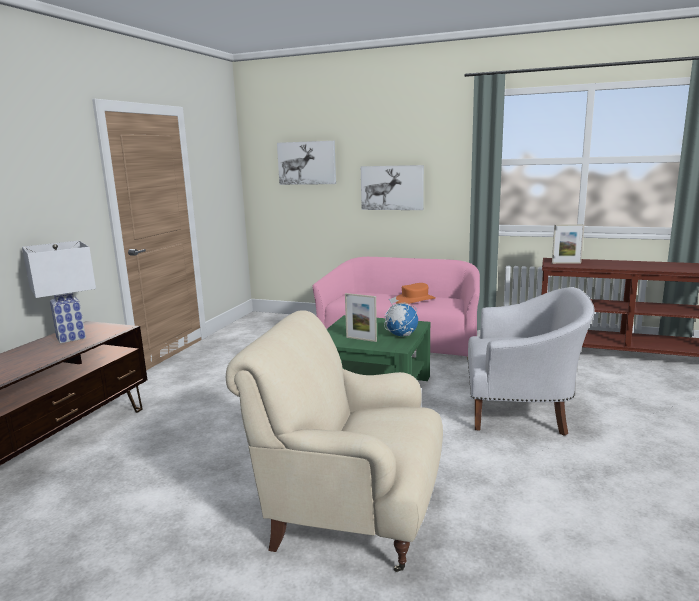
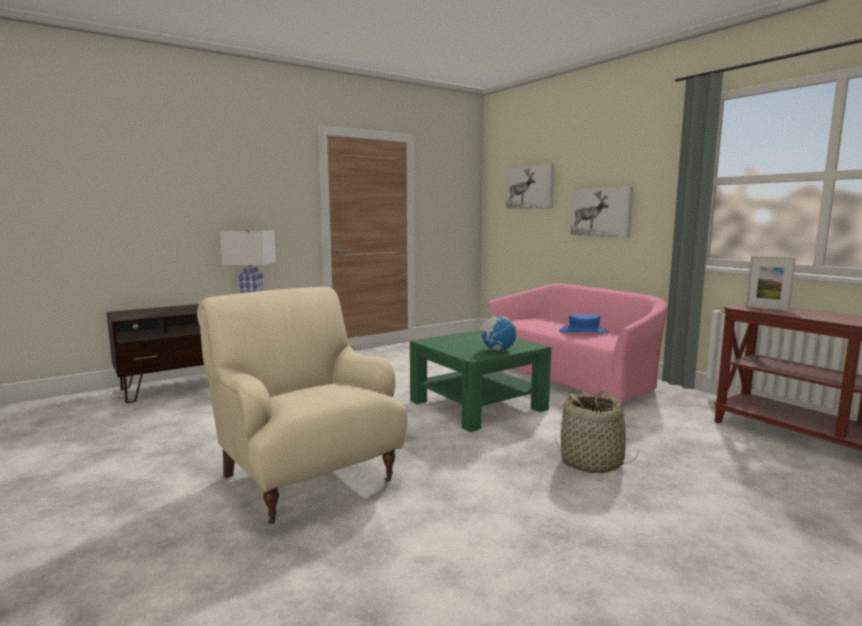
camera: 35 degrees right, 5 degrees down
(361, 339) = (457, 346): picture frame -> none
(415, 300) = (583, 331): orange hat -> blue hat
(521, 412) = (592, 462): white armchair -> basket

